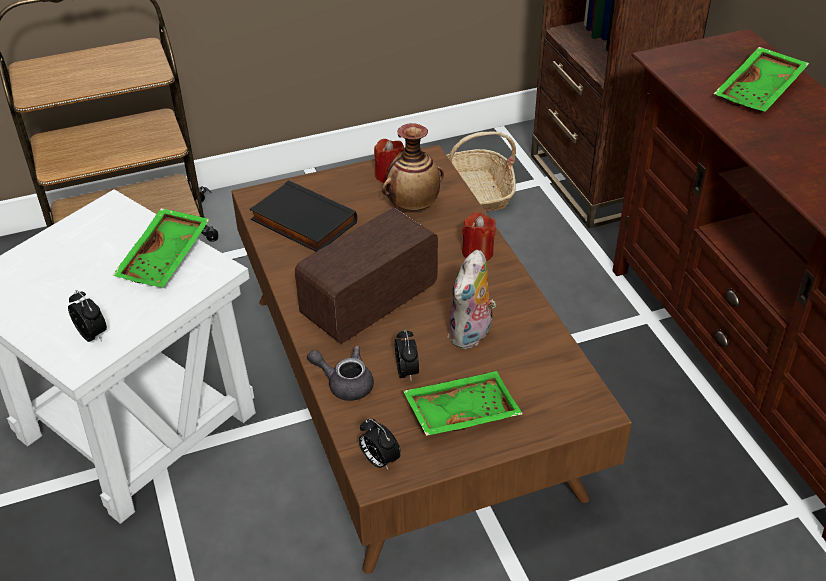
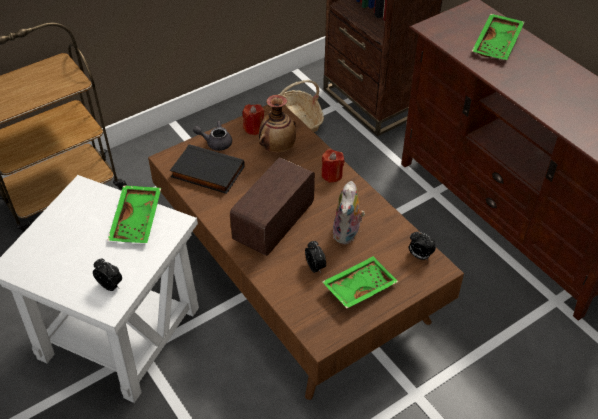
camera: 15 degrees left, 5 degrees up
(345, 383) = (278, 282): grey teapot -> grey teapot (215, 142)
(379, 460) = (319, 330): alarm clock -> alarm clock (419, 256)

